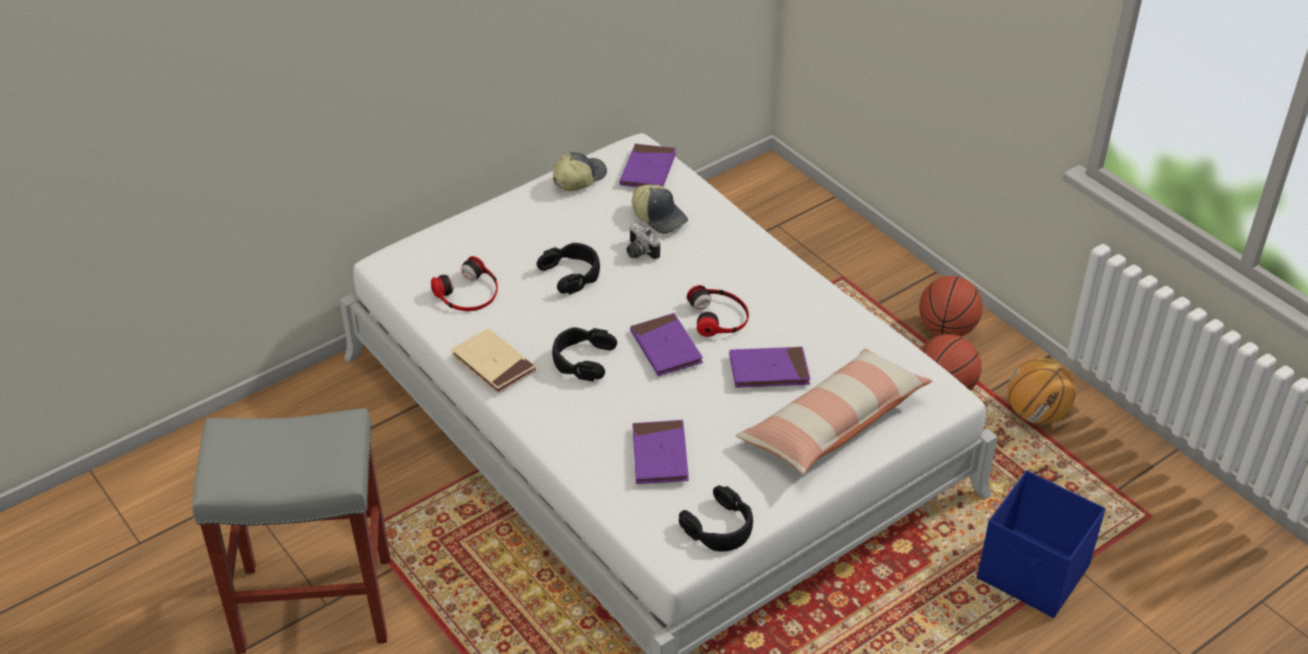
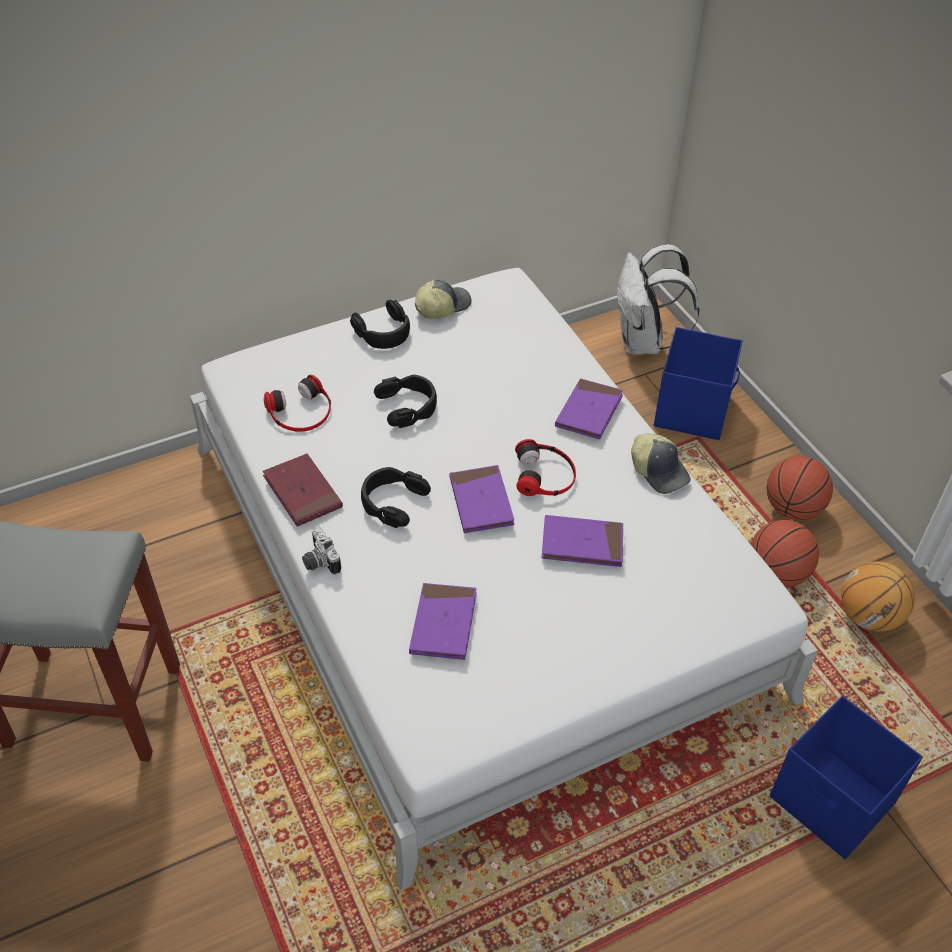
camera: 10 degrees right, 5 degrees up
(493, 364) = (302, 492): beige book -> red book
(638, 252) = (480, 393): camera -> camera (319, 561)
(648, 170) = (512, 307): purple book -> purple book (589, 412)
(659, 217) = (511, 358): cap -> cap (659, 471)
(720, 527) = (485, 720): black headphones -> black headphones (383, 331)
(769, 196) = (643, 343): none -> white backpack
(832, 252) = (692, 410): none -> blue storage box
(833, 424) = (636, 617): pillow -> none

